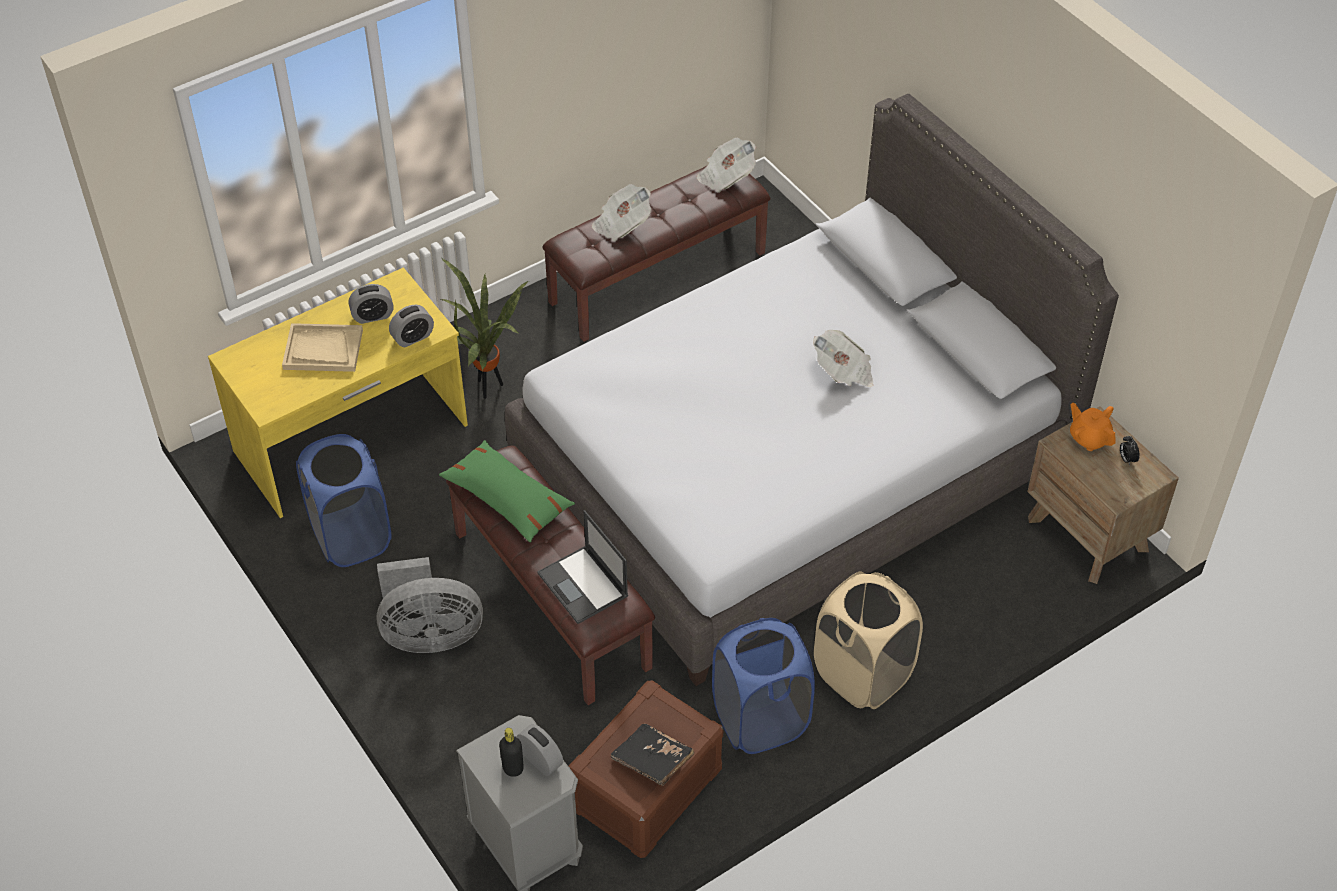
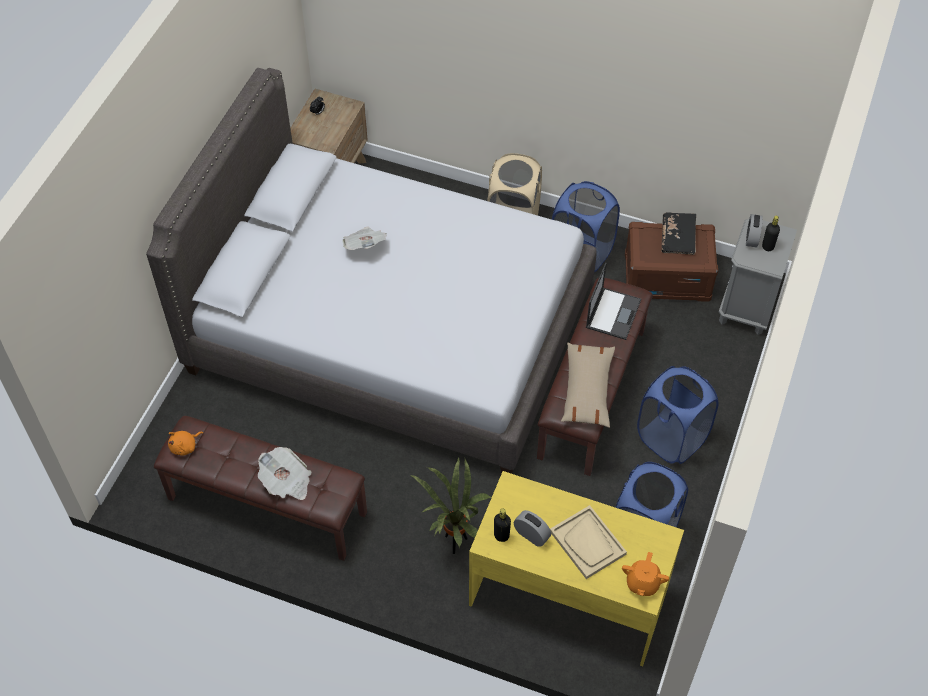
camera: 125 degrees left, 5 degrees up
(394, 295) = (501, 535): none -> black bottle
(413, 337) = (530, 495): alarm clock -> none
(429, 635) = (671, 438): grey fan -> blue laundry basket
(507, 498) = (587, 390): green pillow -> beige pillow
(726, 176) = (185, 446): newspaper -> orange plush toy
(1089, 438) = (314, 133): orange teapot -> orange teapot (642, 583)

